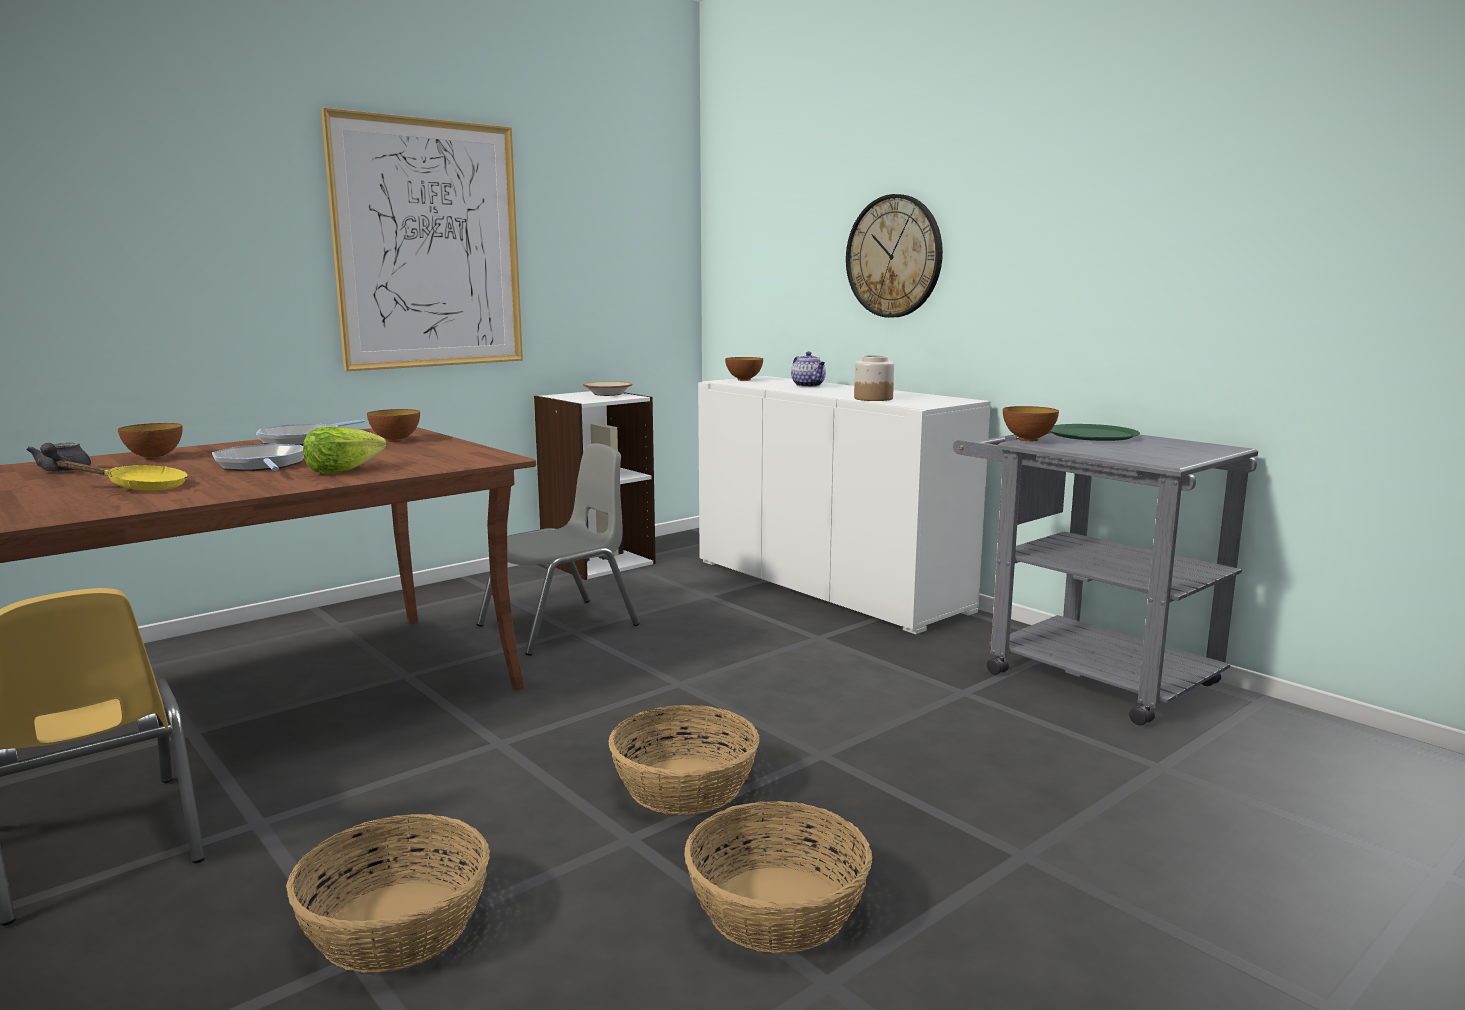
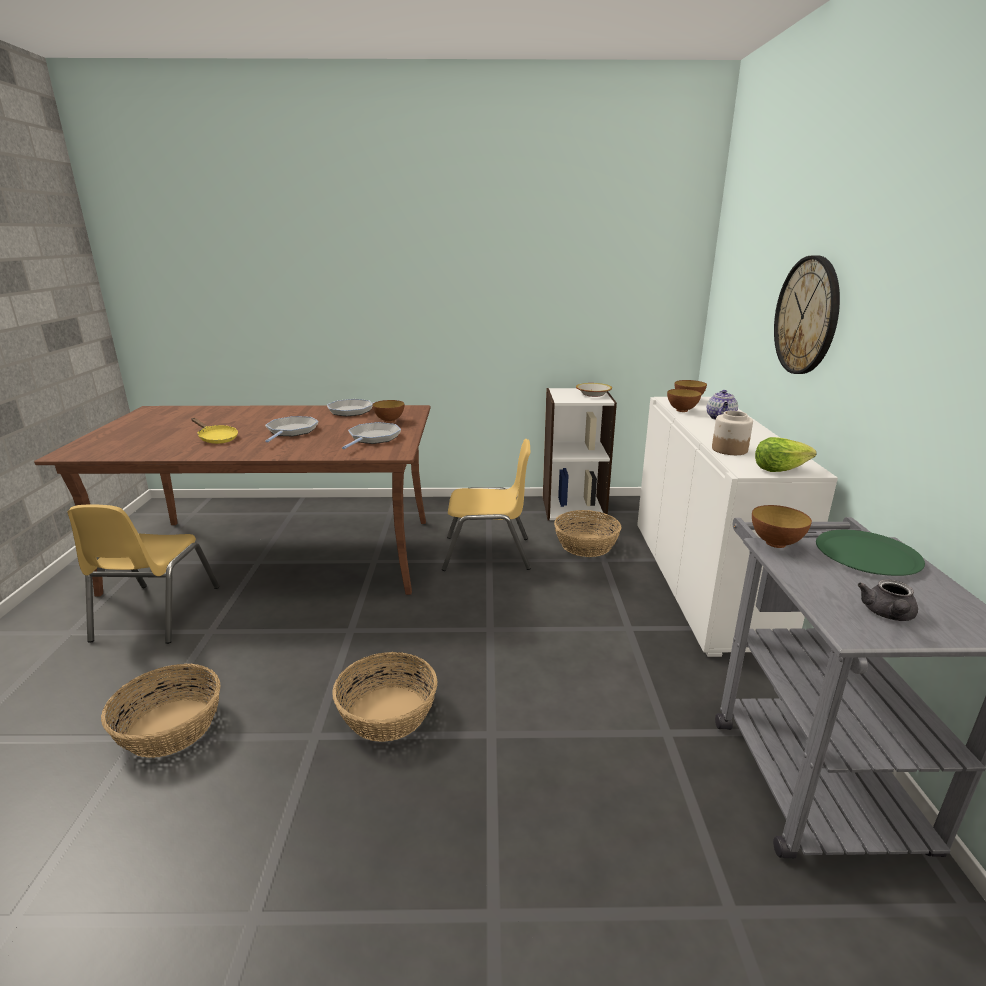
camera: 40 degrees right, 10 degrees up
(62, 471) = (223, 416): grey teapot -> grey teapot (887, 615)
(154, 458) = (271, 413): bowl -> bowl (682, 410)
(343, 470) = (309, 445): lettuce -> lettuce (779, 469)
(422, 454) = (373, 438): none -> frying pan
(428, 245) = (477, 283): picture -> none
(560, 626) = (487, 554): grey chair -> yellow chair
(777, 907) = (307, 840): basket -> basket (586, 545)

